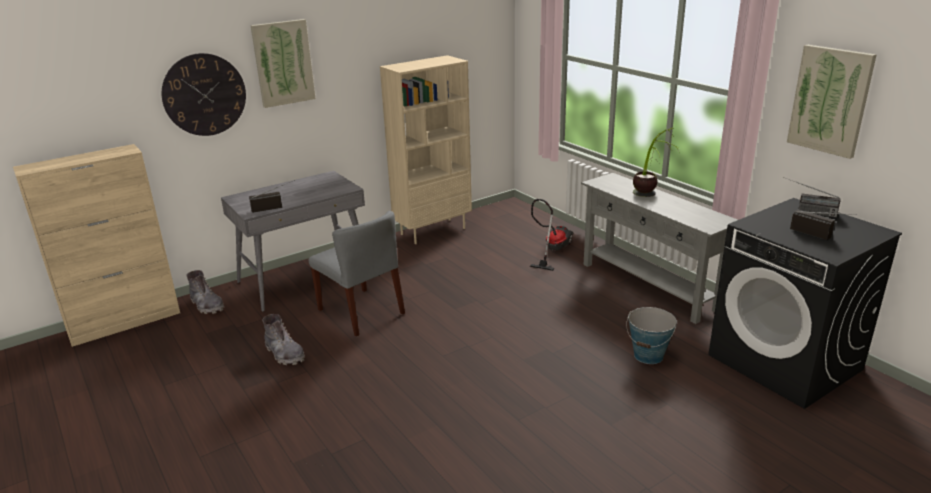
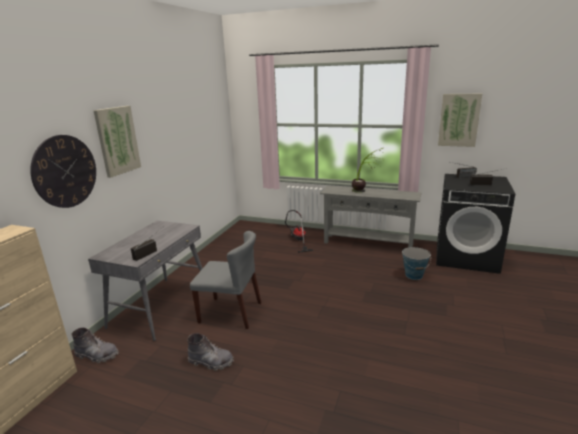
camera: 35 degrees left, 5 degrees down
(433, 231) = (215, 250): beige bookcase -> none

